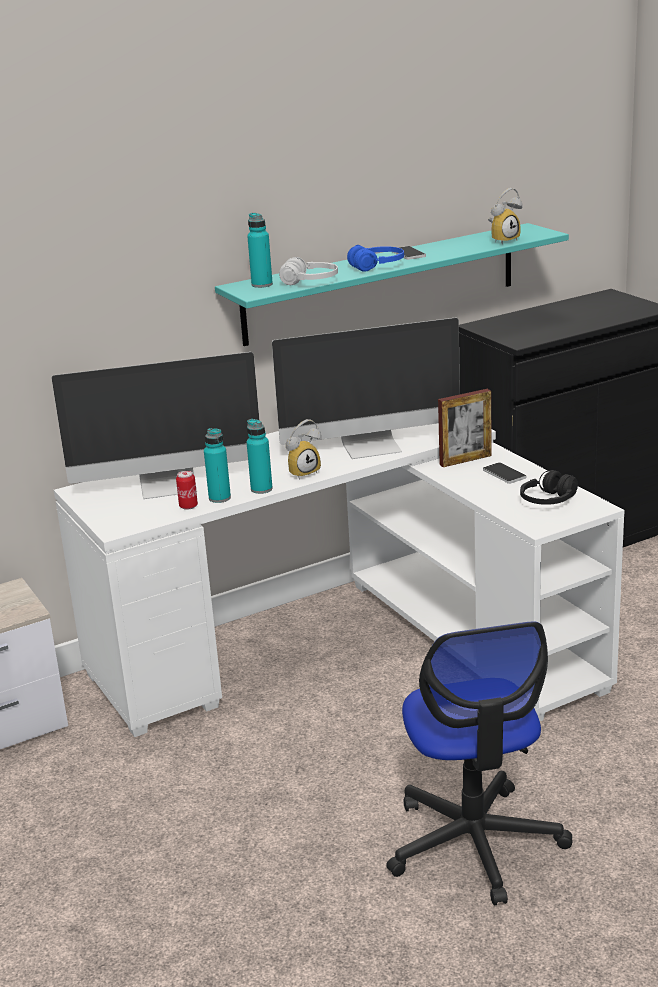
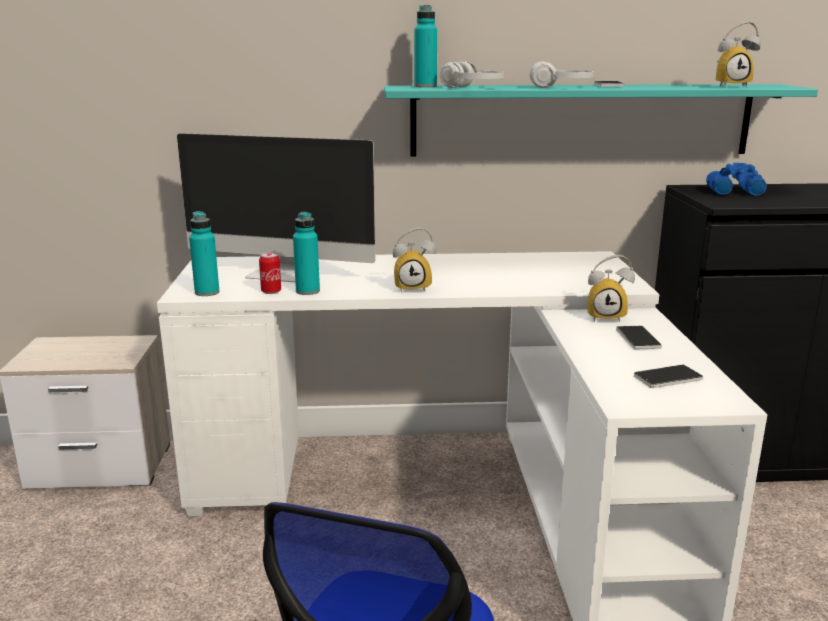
camera: 25 degrees right, 5 degrees down
(261, 489) = (355, 292): turquoise bottle -> turquoise bottle (207, 292)
(372, 446) = (509, 281): monitor -> none
(377, 266) = (560, 87): blue headphones -> white headphones
(465, 460) = (606, 317): picture frame -> alarm clock
(514, 324) = (732, 191): none -> blue binoculars
(548, 501) = (667, 378): black headphones -> phone

